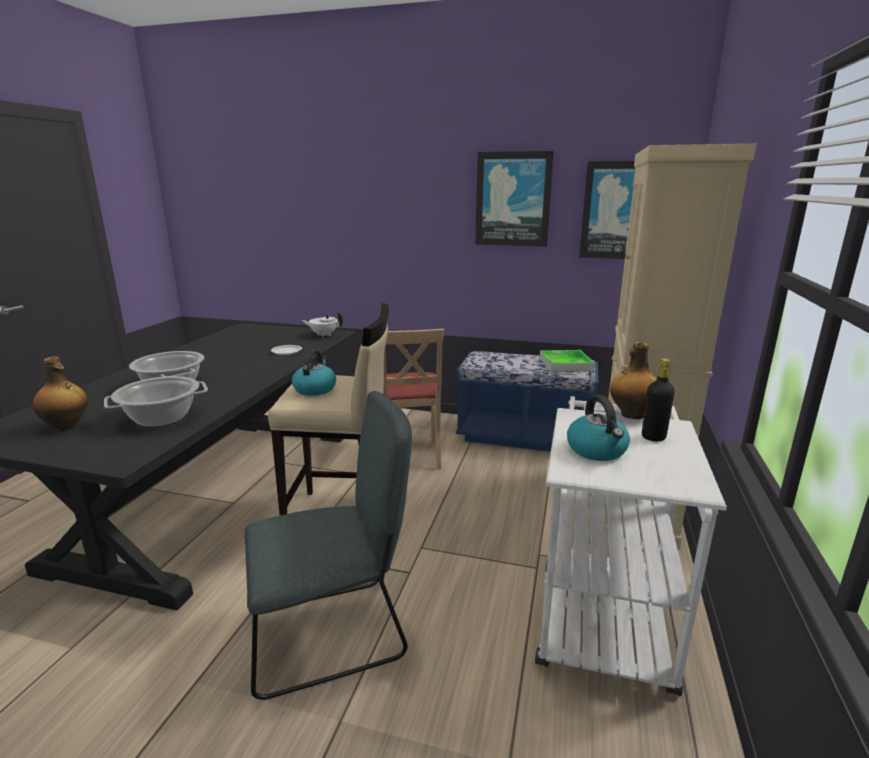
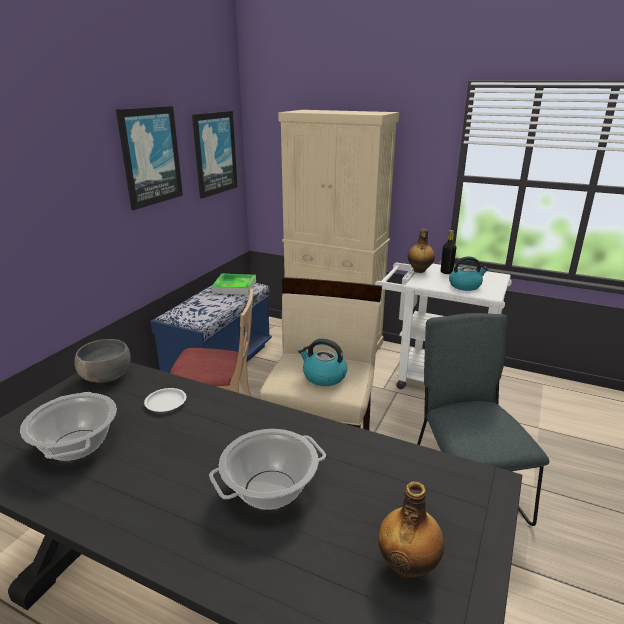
camera: 80 degrees left, 5 degrees up
(161, 418) = (385, 476): cooking pot -> cooking pot (77, 445)
(323, 335) = (106, 376): white teapot -> grey bowl

